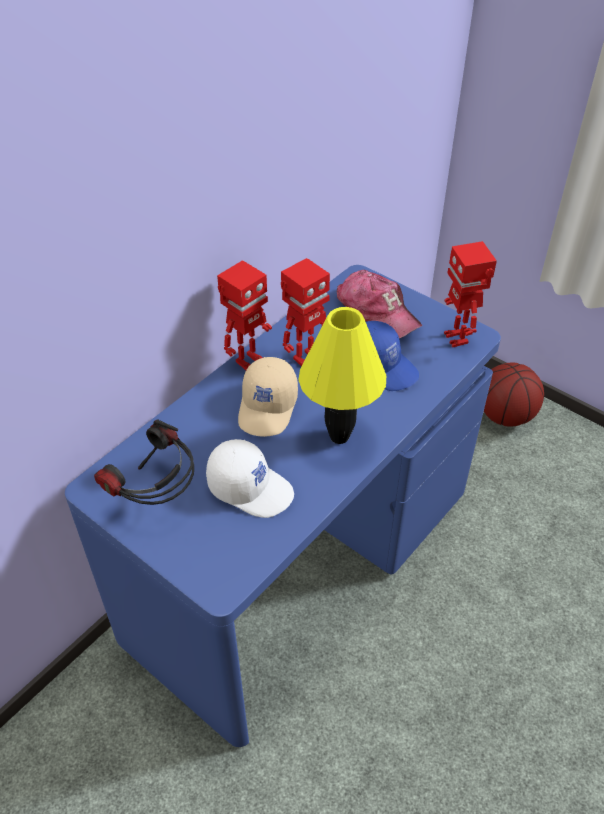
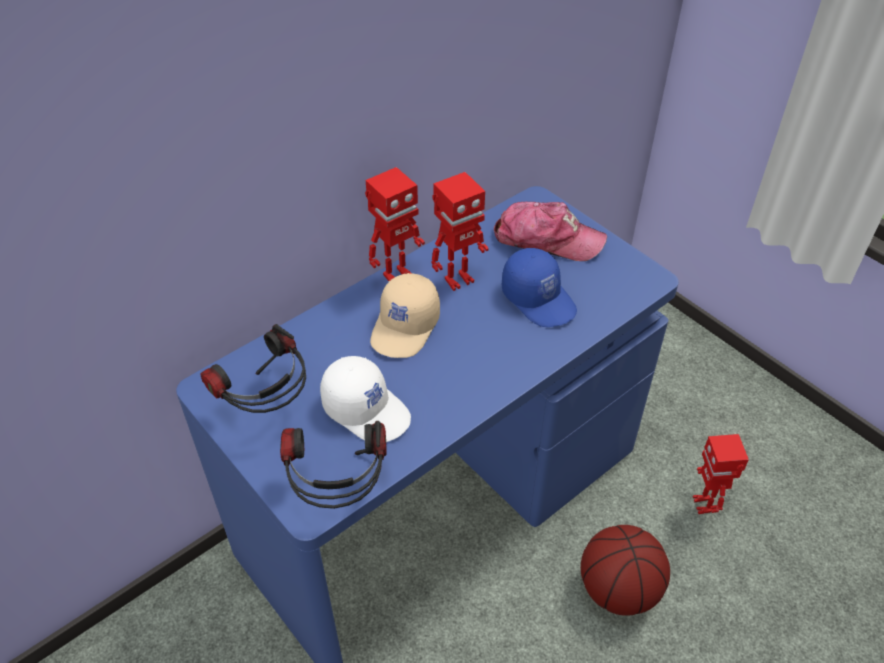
camera: 10 degrees right, 0 degrees up
(243, 567) = (338, 492): none -> headphones
(338, 436) = (473, 368): yellow table lamp -> none
(377, 312) = (547, 239): cap -> cap turned 45 degrees counterclockwise
(457, 338) = (629, 278): toy robot -> toy robot (704, 504)
(505, 415) = (697, 371): basketball -> basketball (618, 589)

